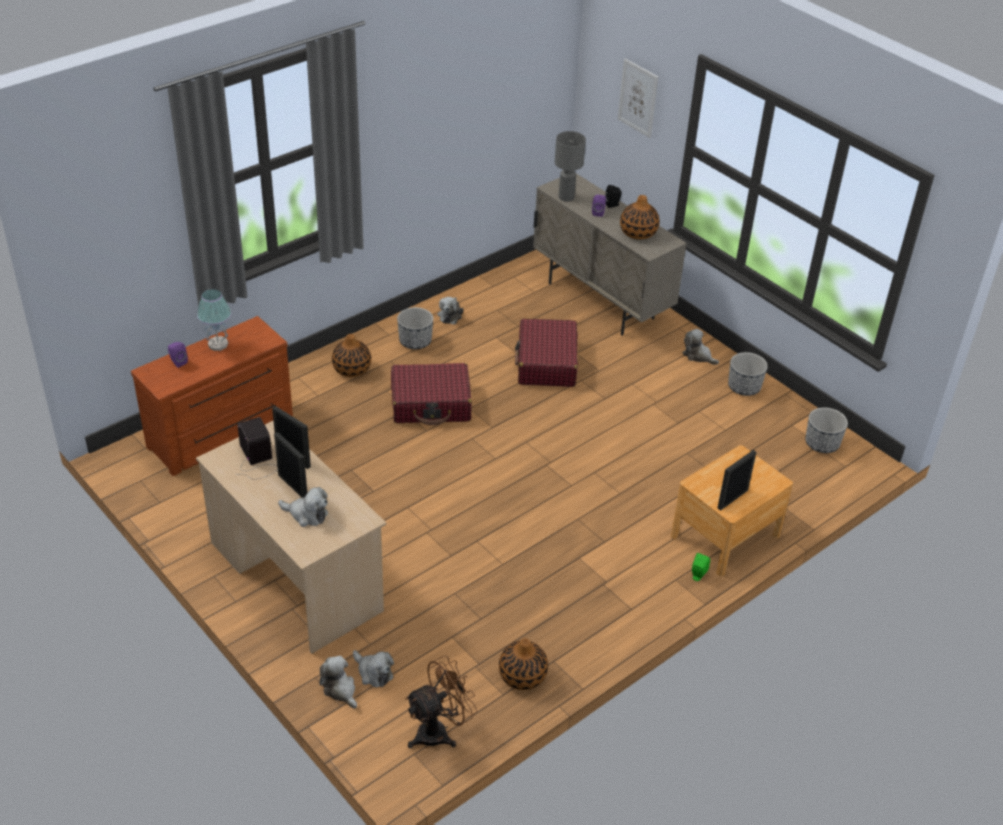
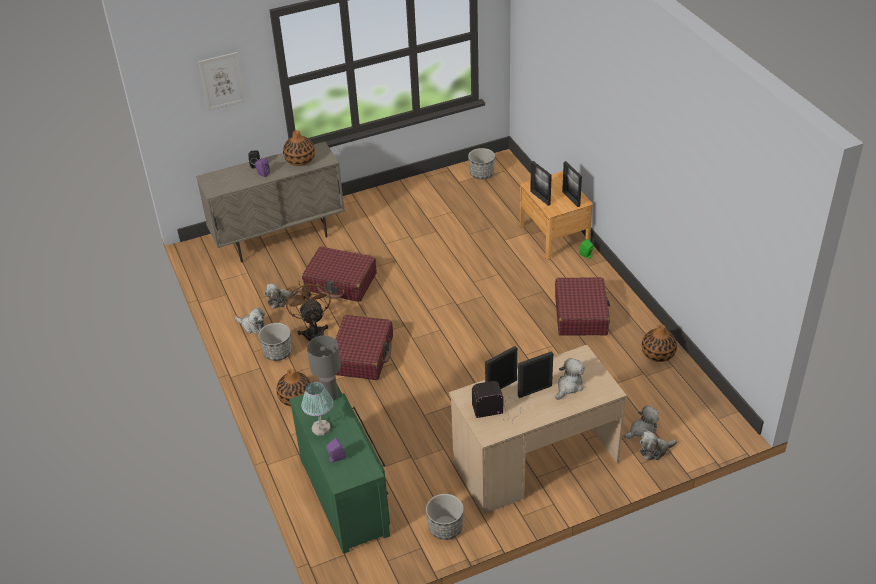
camera: 70 degrees left, 0 degrees up
(222, 434) = (347, 495): brown dresser -> green dresser
(439, 731) = (700, 403): brown fan -> brown fan (313, 332)
(565, 197) = (231, 186): grey table lamp -> grey table lamp (329, 396)
(572, 585) = (581, 314): none -> red suitcase
(698, 356) = (368, 205): plush toy -> plush toy (280, 300)
(719, 468) = (540, 198): none -> picture frame
(744, 387) = (411, 193): planter -> planter (445, 528)

